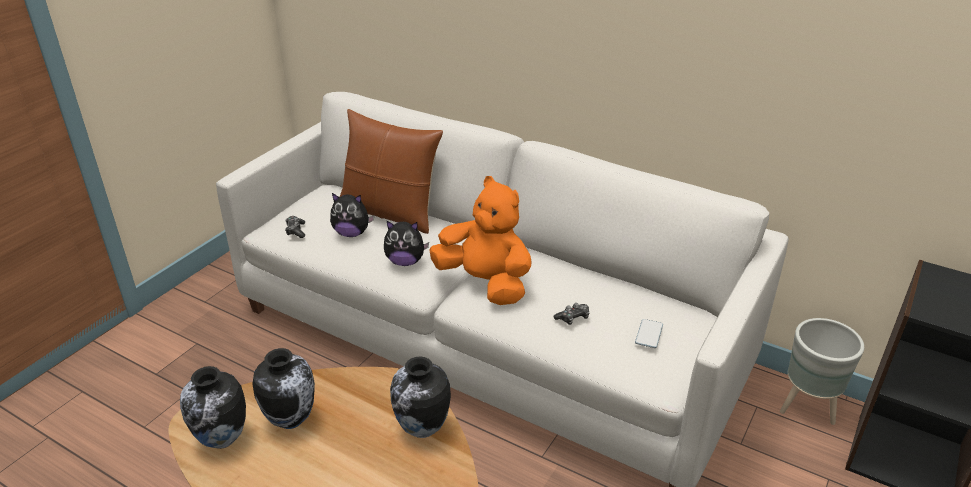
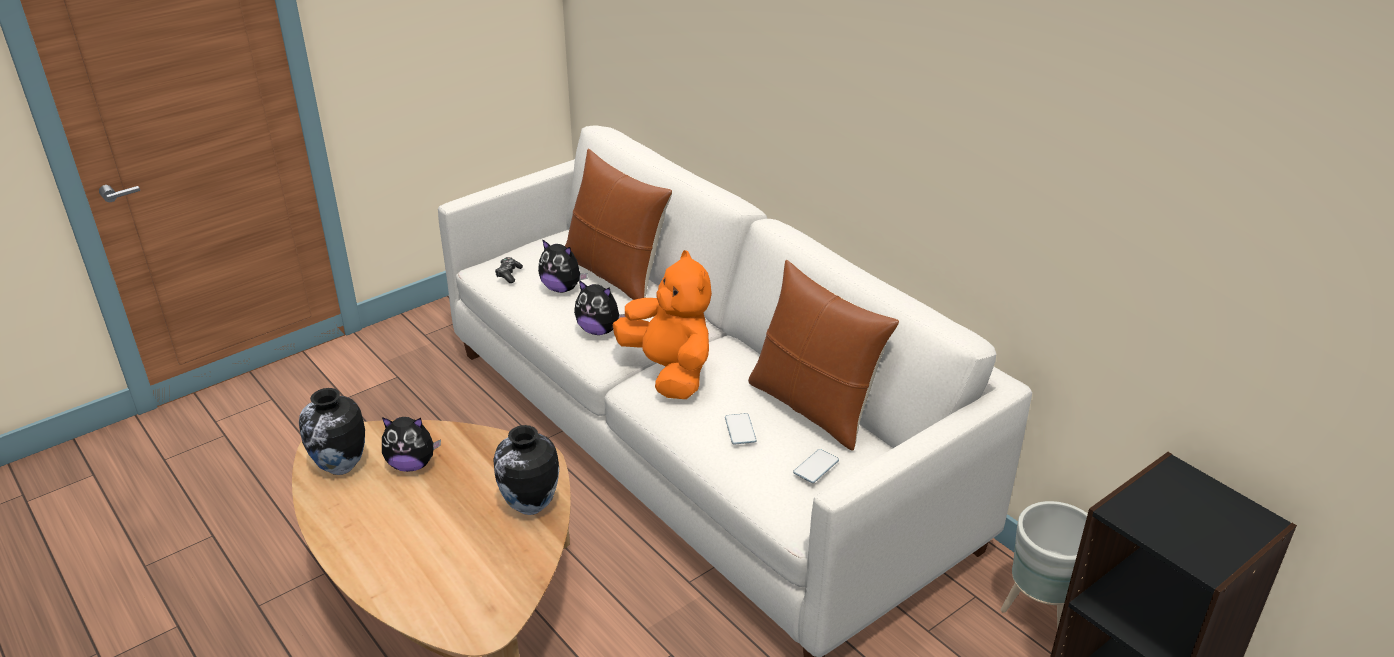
camera: 20 degrees right, 0 degrees up
(291, 419) = (412, 464): vase -> plush toy
(573, 318) = (740, 430): game controller -> phone
(615, 286) = (813, 407): none -> brown pillow

